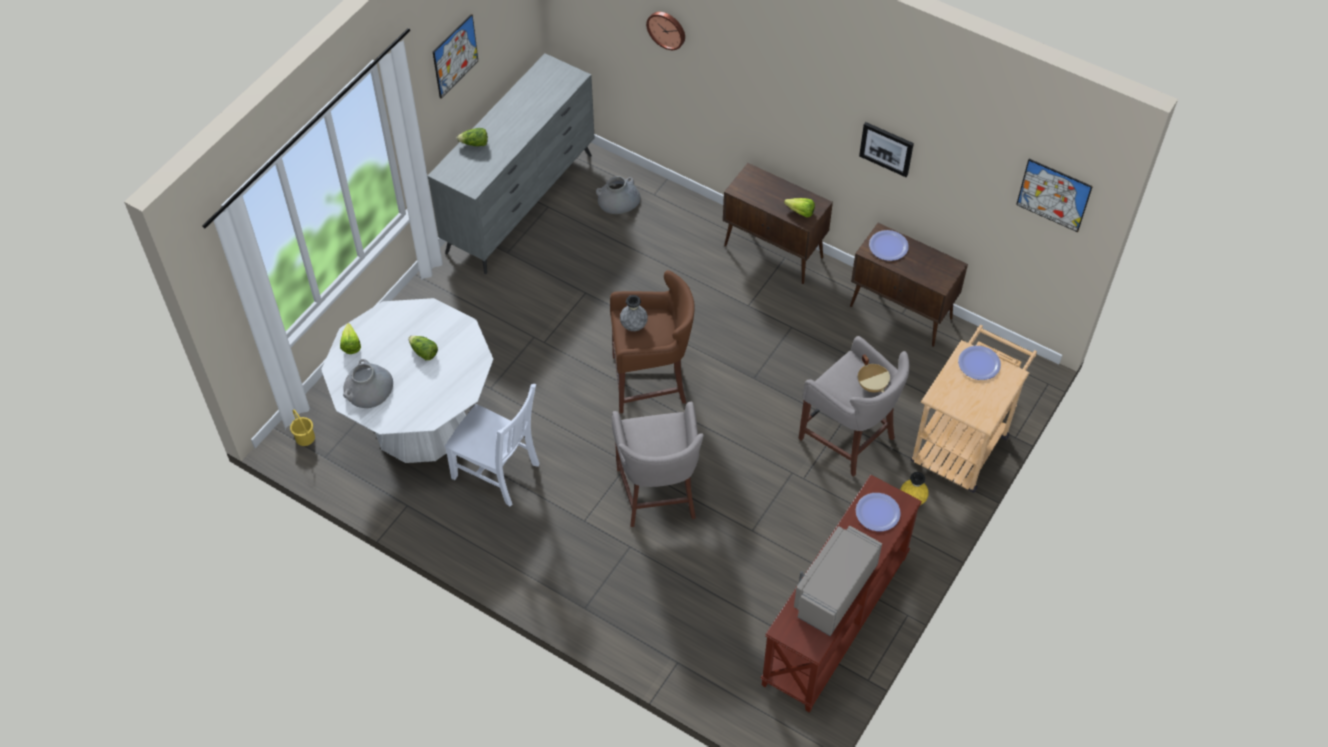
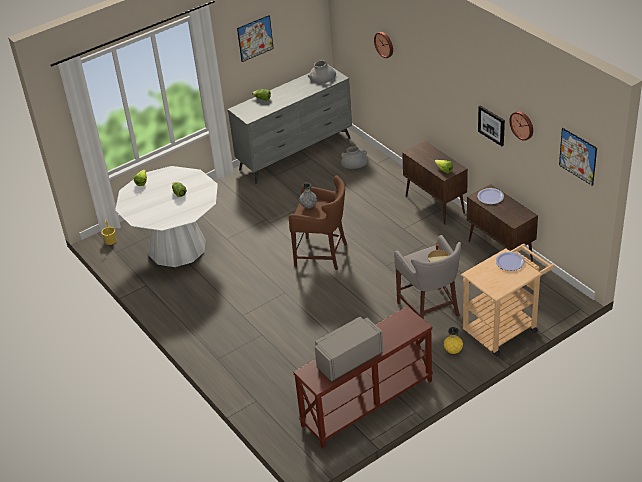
camera: 25 degrees right, 15 degrees down
(368, 387) = (138, 203): grey vase -> grey vase (322, 76)
(498, 472) = (206, 280): white chair -> none
(658, 495) = (293, 312): grey stool -> none
(877, 512) = (400, 326): plate -> none
(949, 151) = (522, 125): none -> wall clock

